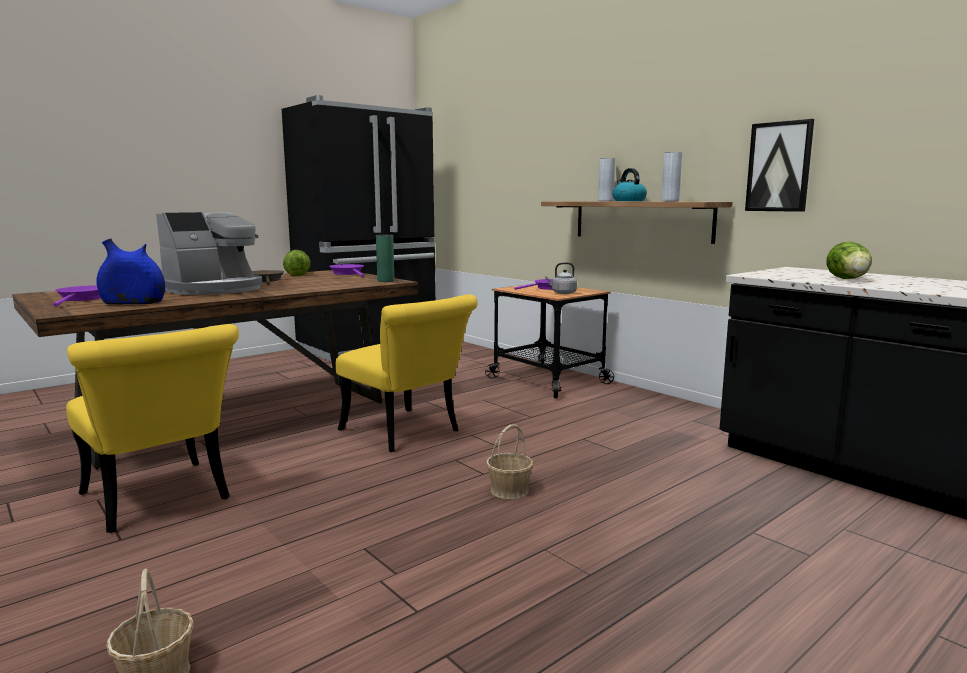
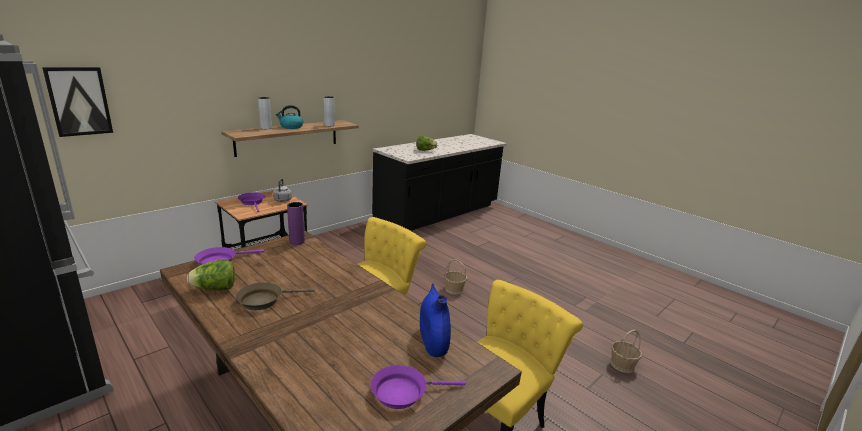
camera: 95 degrees left, 10 degrees up
(215, 289) = (334, 318): coffee machine -> none
(385, 281) = (297, 242): green vase -> purple vase
(779, 167) = (362, 101): picture -> picture (79, 101)

